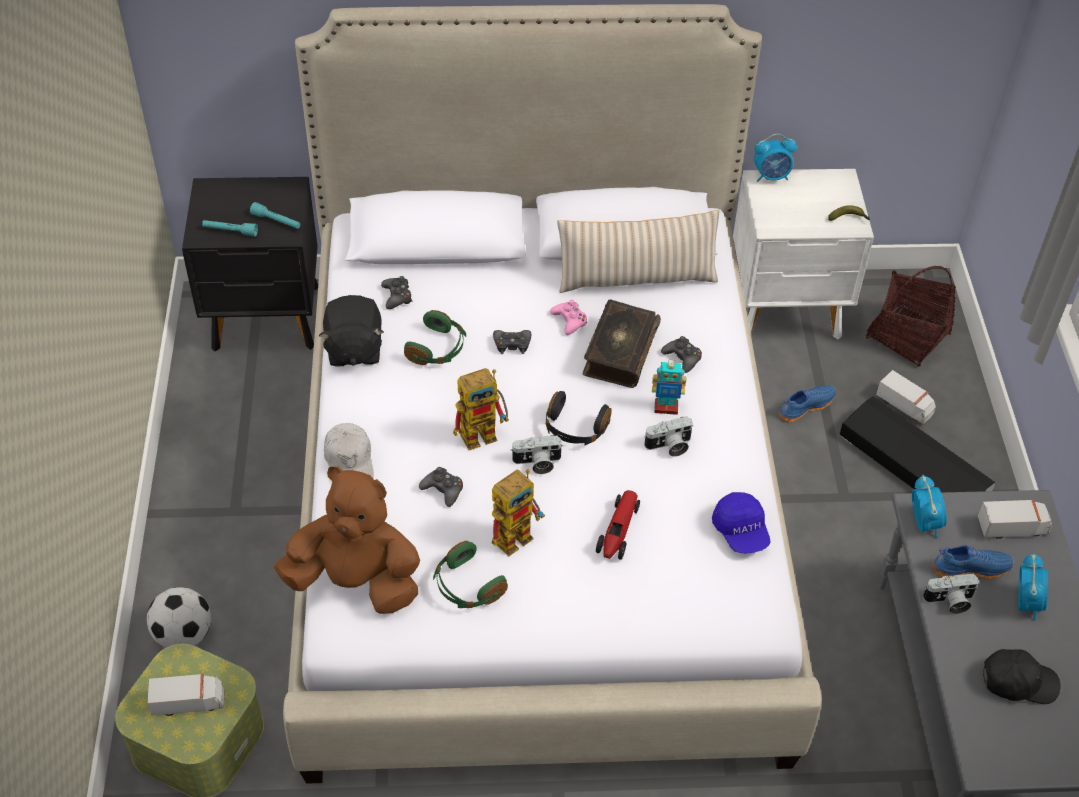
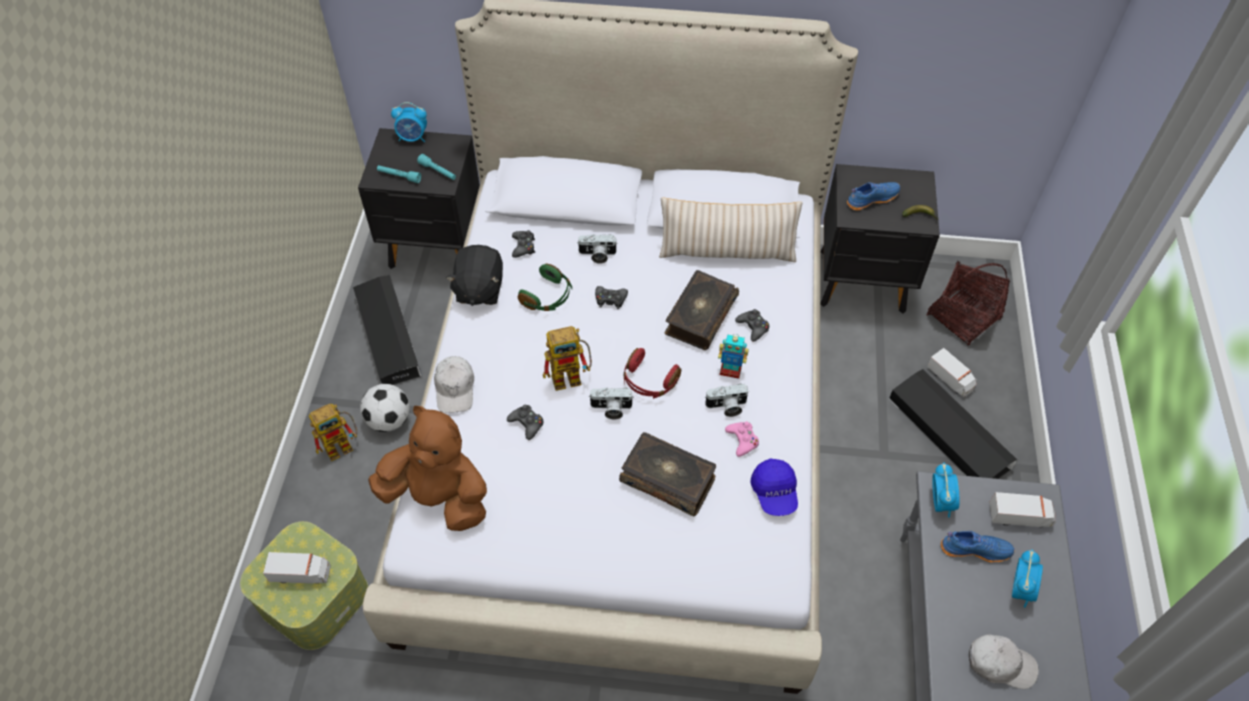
camera: 10 degrees right, 5 degrees up
(183, 635) = (320, 507): football -> football (389, 420)
(227, 428) = (388, 335): none -> black storage box
(467, 586) = (530, 513): green headphones -> none
(517, 533) = (581, 470): toy robot -> toy robot (343, 444)
(569, 321) = (663, 283): pink game controller -> pink game controller (742, 440)
(575, 428) = (649, 381): black headphones -> red headphones
(618, 531) = (668, 479): toy car -> book
(771, 176) = (859, 172): alarm clock -> alarm clock (413, 138)
(787, 309) = (863, 282): white nightstand -> black nightstand
(805, 406) = (864, 369): blue shoe -> blue shoe (871, 199)
(949, 601) = (950, 579): camera -> camera (597, 255)
(1018, 681) = (1000, 663): black cap -> white cap

